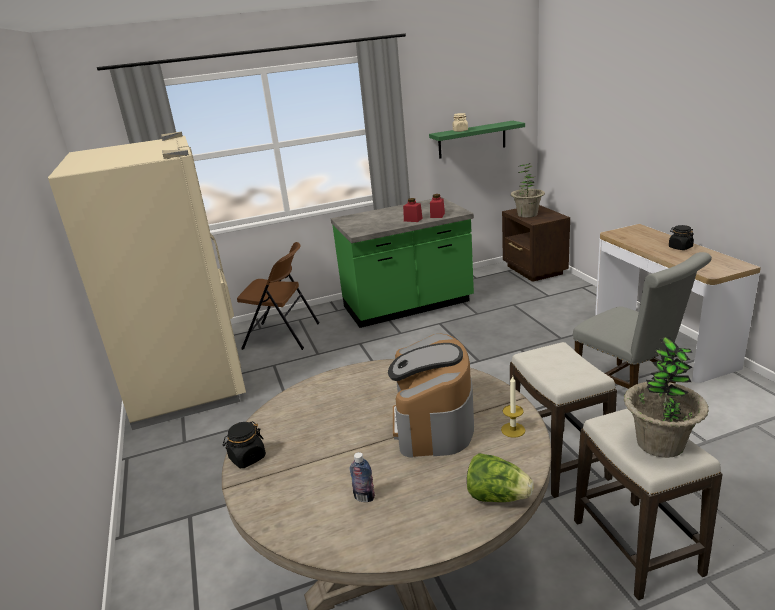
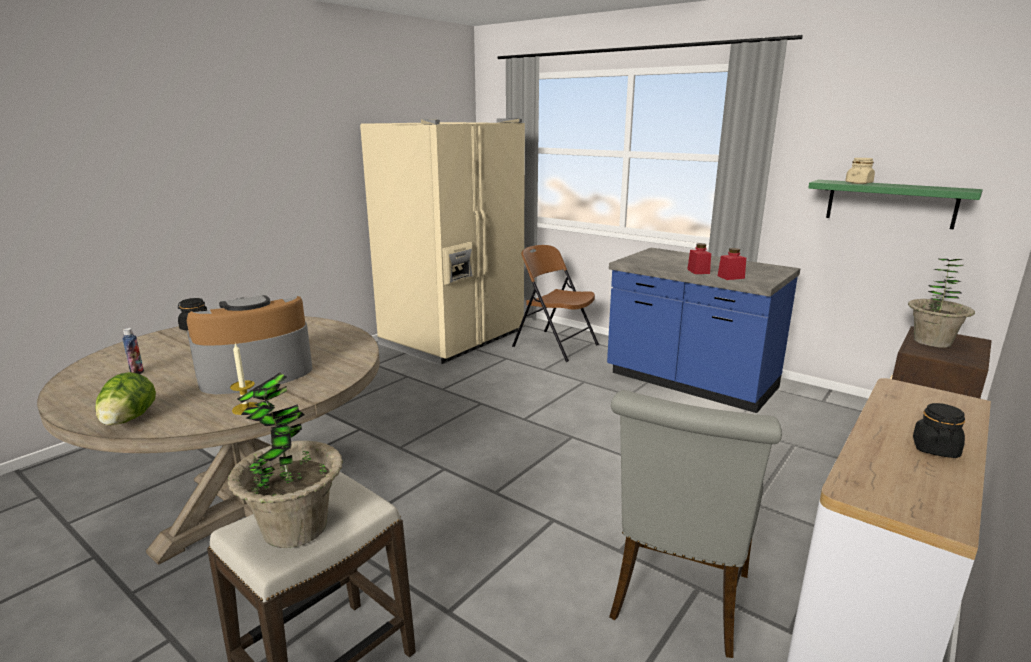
camera: 55 degrees right, 5 degrees down
(281, 336) = (555, 345): brown chair -> brown chair turned 150 degrees clockwise
(408, 306) = (690, 382): green counter -> blue counter
(558, 461) = (463, 566): stool -> none

